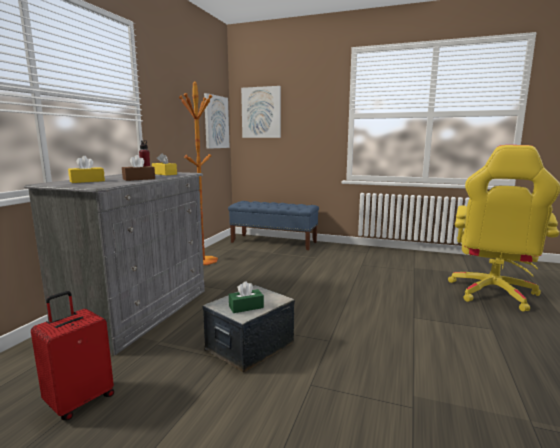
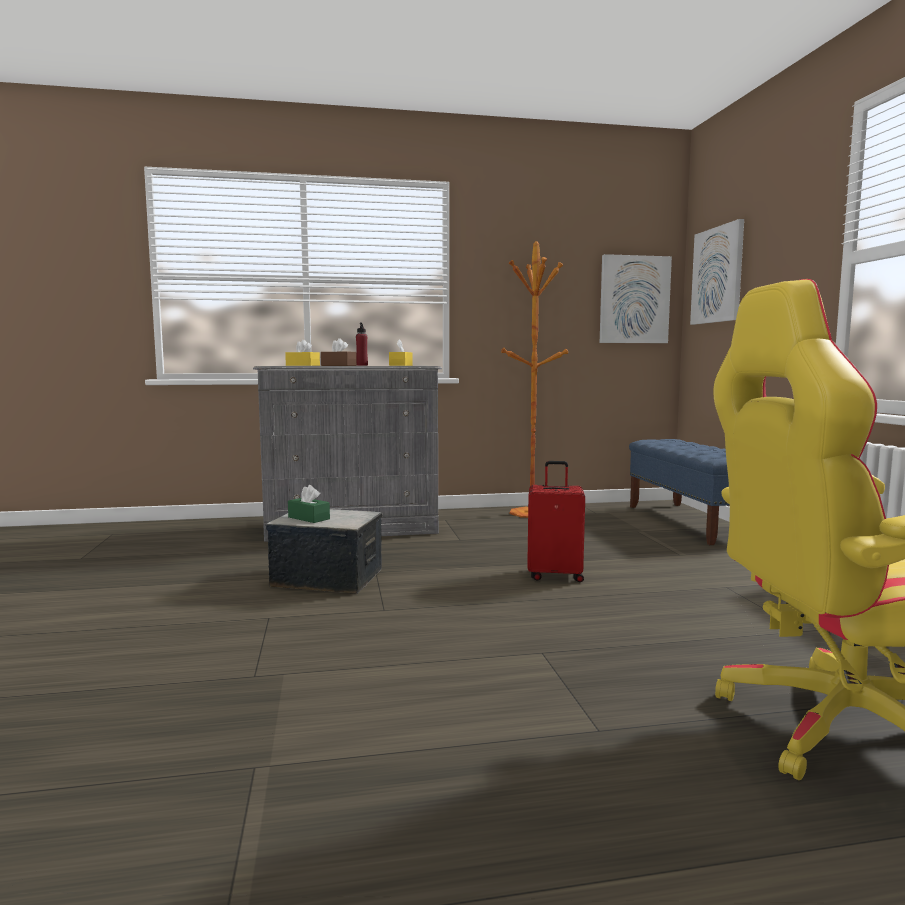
camera: 60 degrees right, 5 degrees down
(80, 401) = (191, 552): red suitcase -> red suitcase (555, 575)

